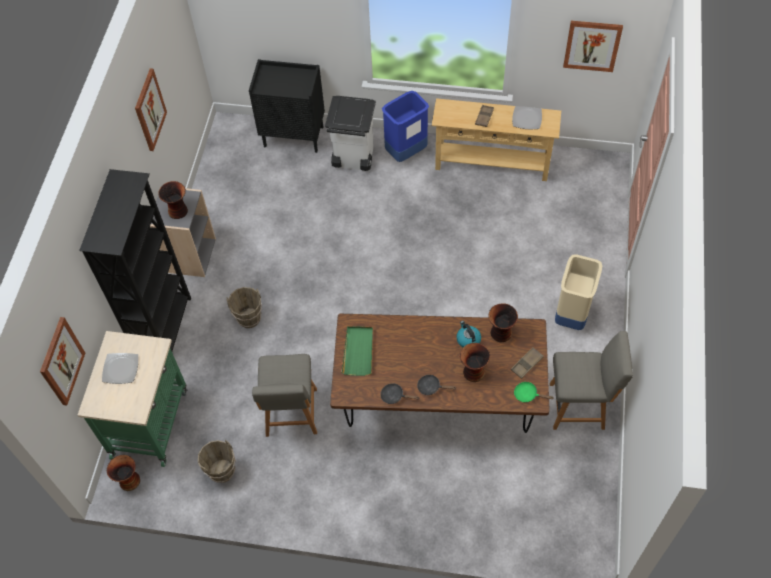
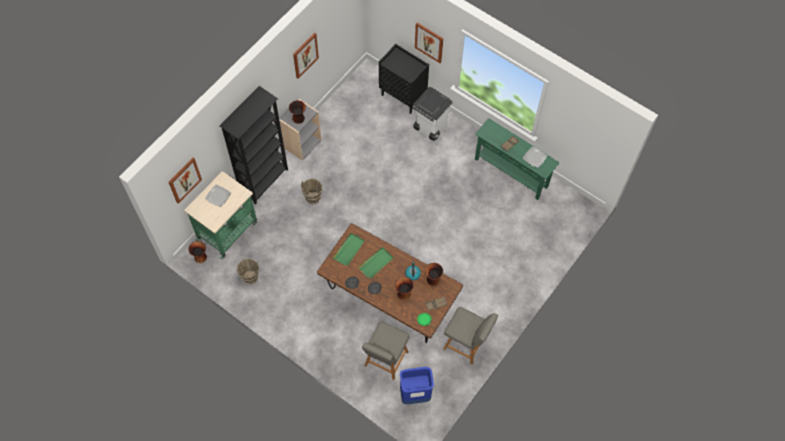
camera: 25 degrees right, 5 degrees up
(291, 414) = (304, 265): grey chair -> grey chair (385, 360)
(406, 152) = (463, 139): blue trash can -> blue trash can (415, 395)
(408, 351) = (376, 263): none -> green tray
(492, 164) = (511, 172): beige console table -> green console table
(572, 315) = (497, 290): beige trash can -> none
(592, 45) = (586, 134): picture -> picture (429, 42)

